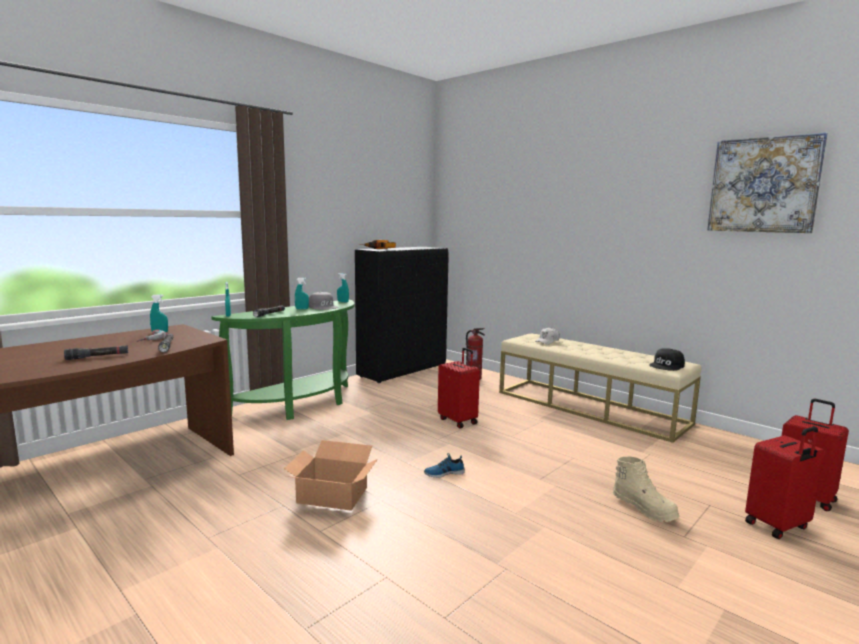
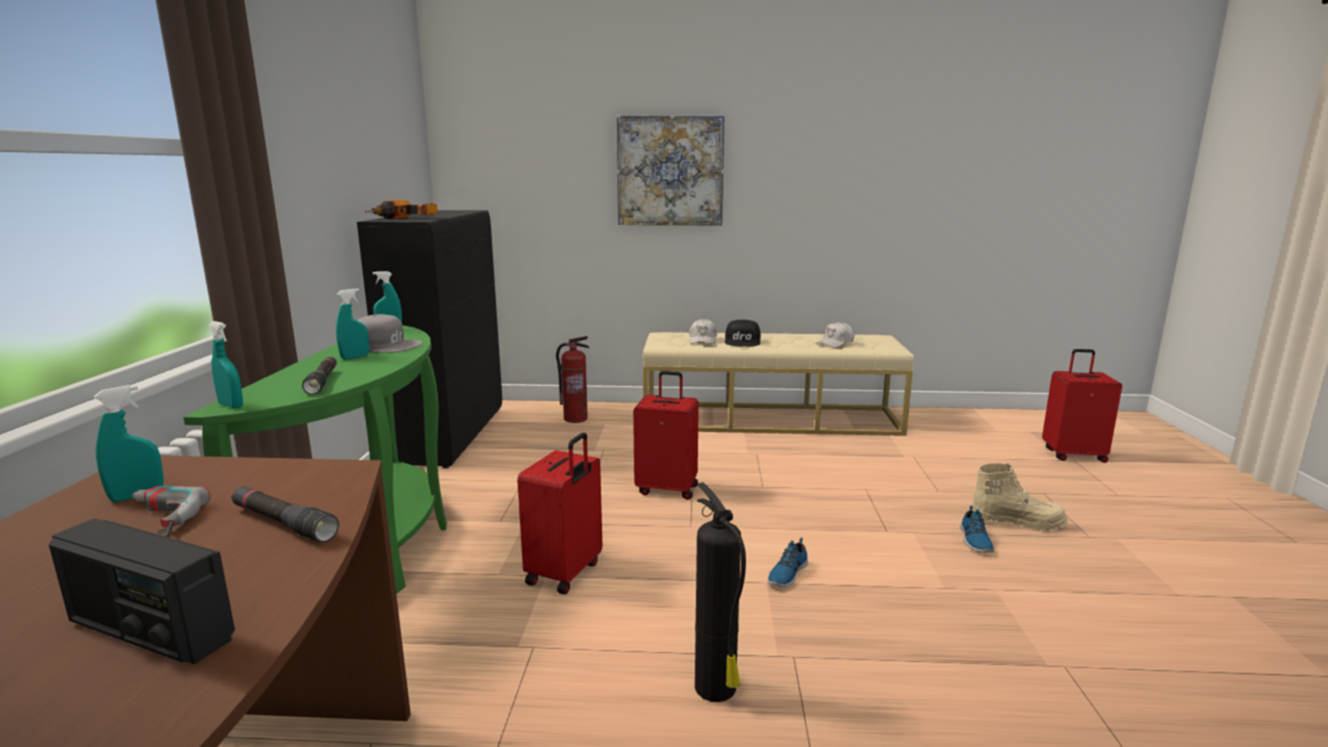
camera: 40 degrees left, 5 degrees up
(97, 357) = (150, 631): black flashlight -> radio
(332, 494) = (717, 690): cardboard box -> fire extinguisher
(587, 504) = (974, 540): none -> shoe
(633, 359) = (835, 343): none -> white cap
(667, 366) = (880, 343): black cap -> black cap (743, 341)
(763, 185) = (953, 110): picture -> picture (670, 171)
(778, 526) = (1110, 492): red suitcase -> red suitcase (565, 573)

